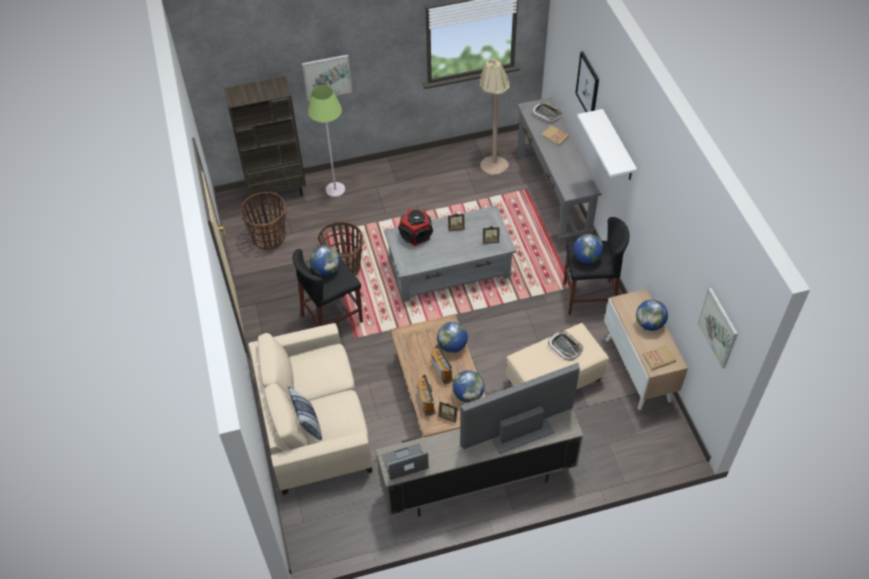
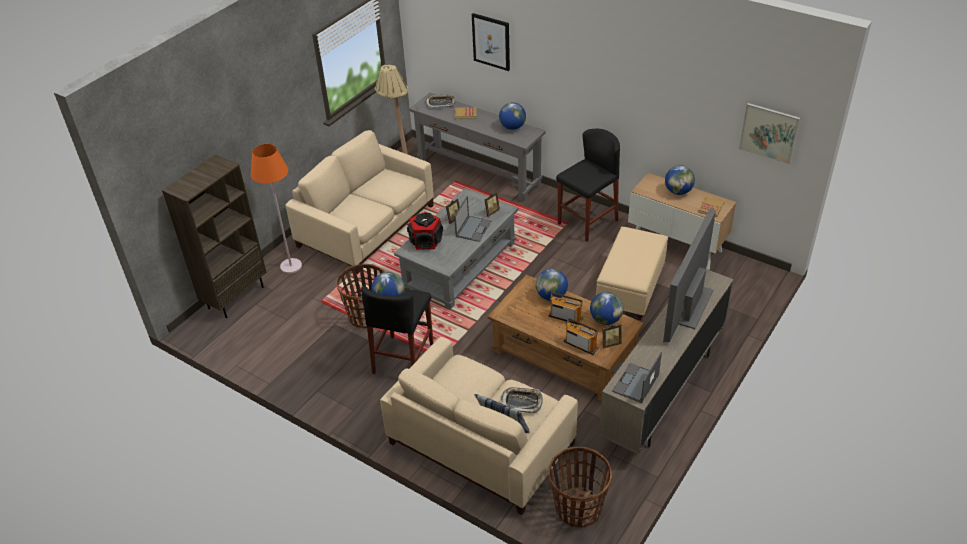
camera: 40 degrees left, 10 degrees down
(269, 237) = (269, 335): basket -> basket (577, 508)
(327, 77) = (248, 143): picture -> none
(335, 190) = (291, 266): green floor lamp -> orange floor lamp
(419, 189) = (367, 226): none -> beige sofa
(461, 247) = (473, 228): none -> laptop
(565, 347) = (631, 247): tray -> tray (522, 402)
(587, 258) = (585, 176): globe -> globe (512, 127)
(618, 146) = (559, 68): white shelf -> none

